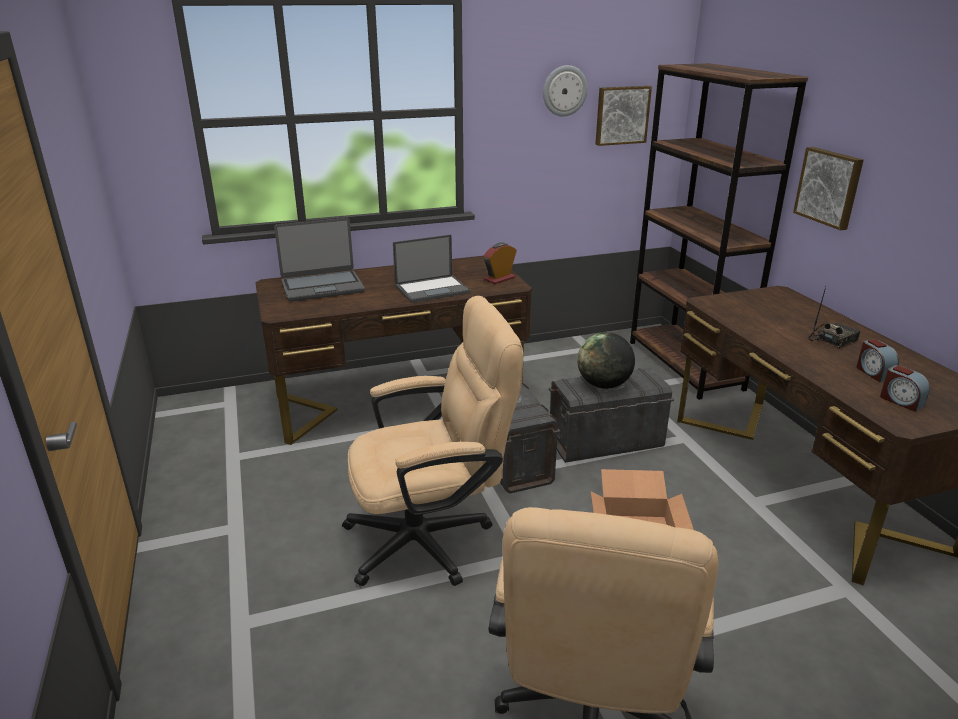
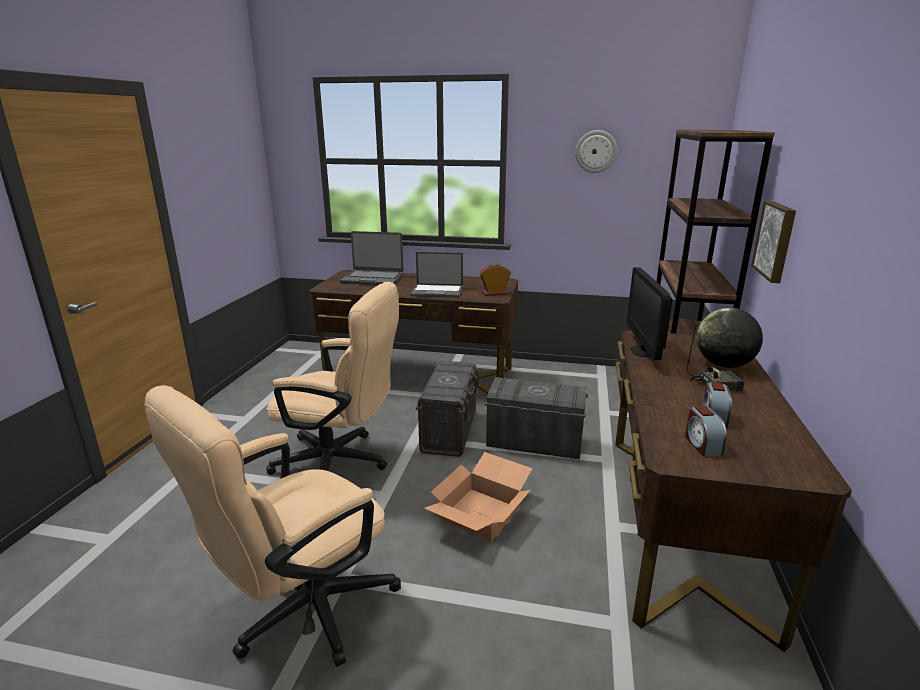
camera: 30 degrees right, 5 degrees down
(603, 385) = (529, 389): globe -> globe (723, 365)
(621, 115) = (651, 175): picture -> none
(735, 318) = (644, 351): none -> monitor

